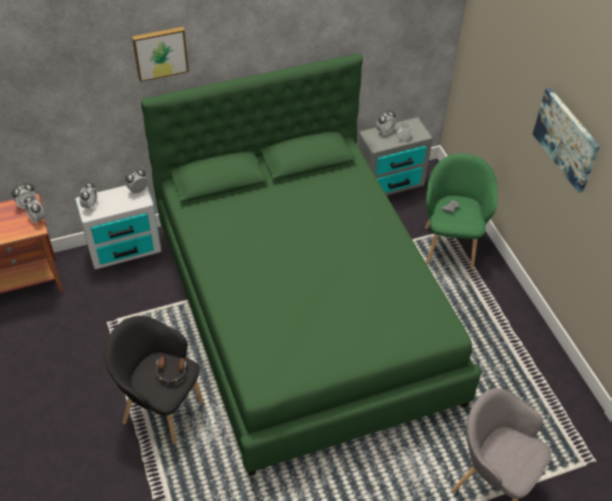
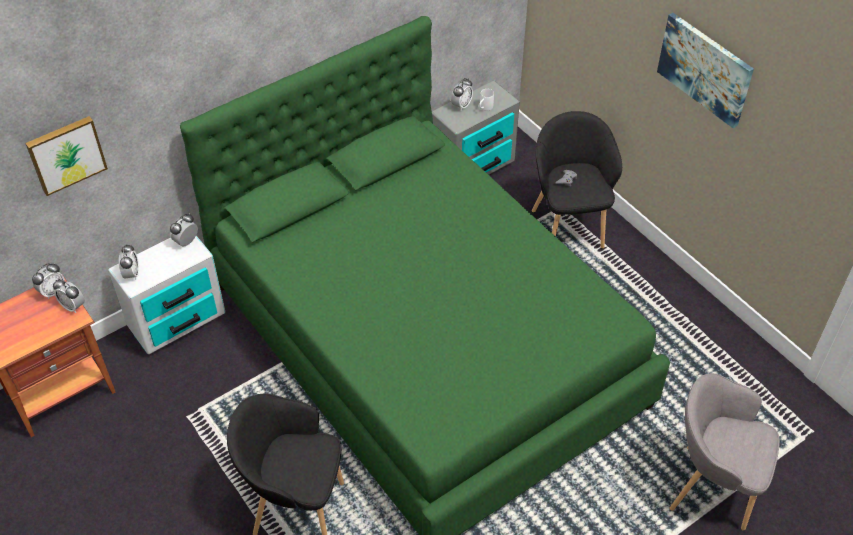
camera: 15 degrees left, 0 degrees up
(160, 52) = (195, 61): picture -> picture (66, 154)
(171, 373) = (308, 455): headphones -> none
(450, 246) = (568, 226): green armchair -> black armchair

